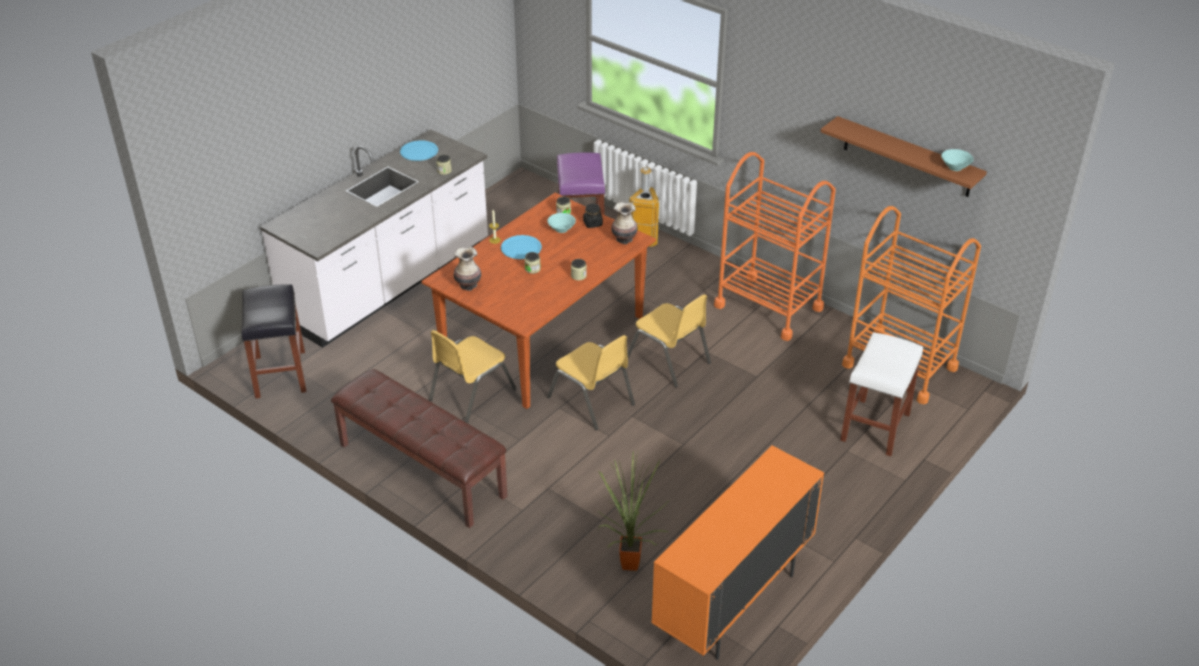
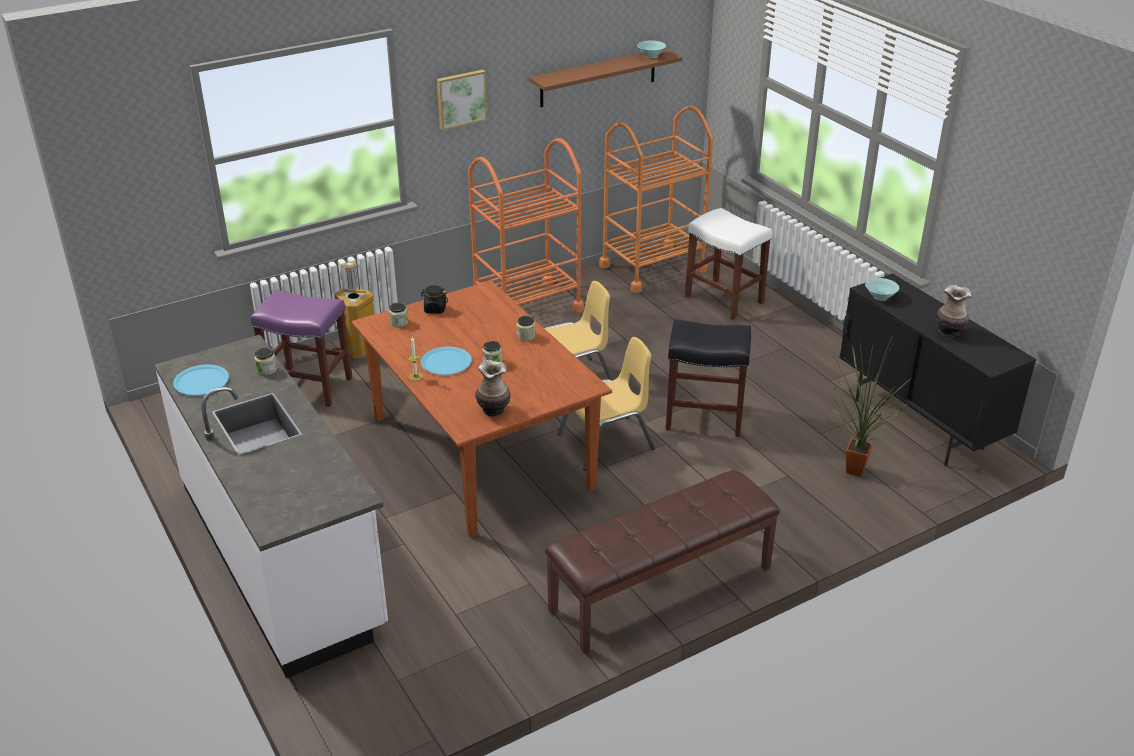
camera: 70 degrees left, 5 degrees down
(280, 373) = (402, 694): black stool -> black stool (703, 417)
(471, 394) = (548, 525): yellow chair -> none
(561, 229) = (430, 330): turquoise bowl -> turquoise bowl (880, 297)
(624, 239) = (480, 297): vase -> vase (949, 332)
(733, 603) = (918, 424): orange cabinet -> black cabinet
(773, 99) = (461, 98): none -> picture

